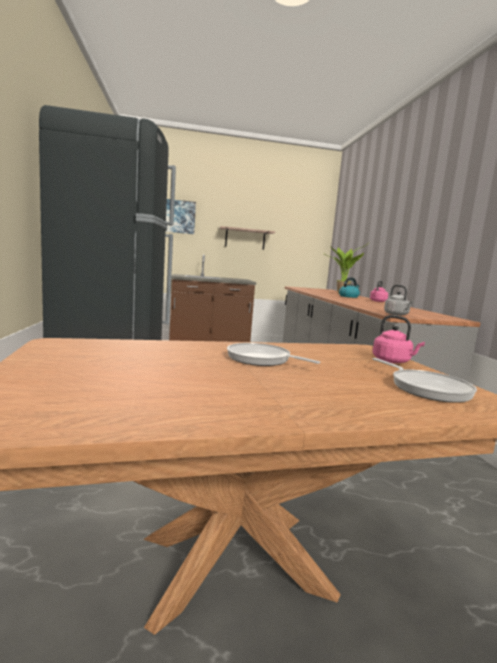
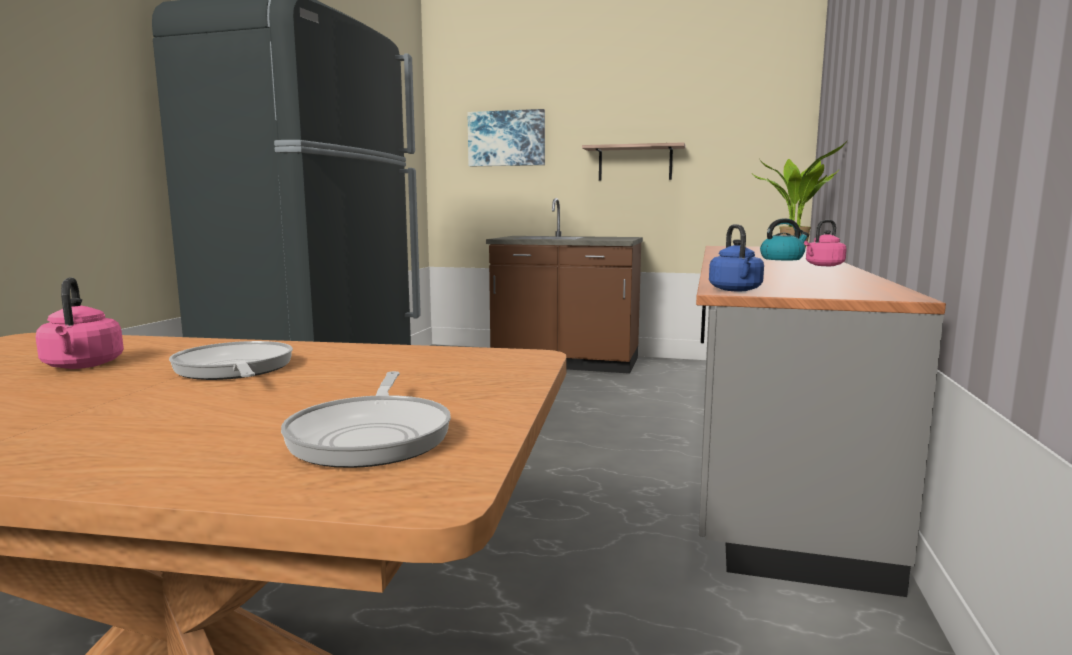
camera: 25 degrees right, 0 degrees up
(393, 361) = (493, 382): pink kettle -> pink kettle (82, 366)
(397, 315) = (736, 290): grey kettle -> blue kettle

